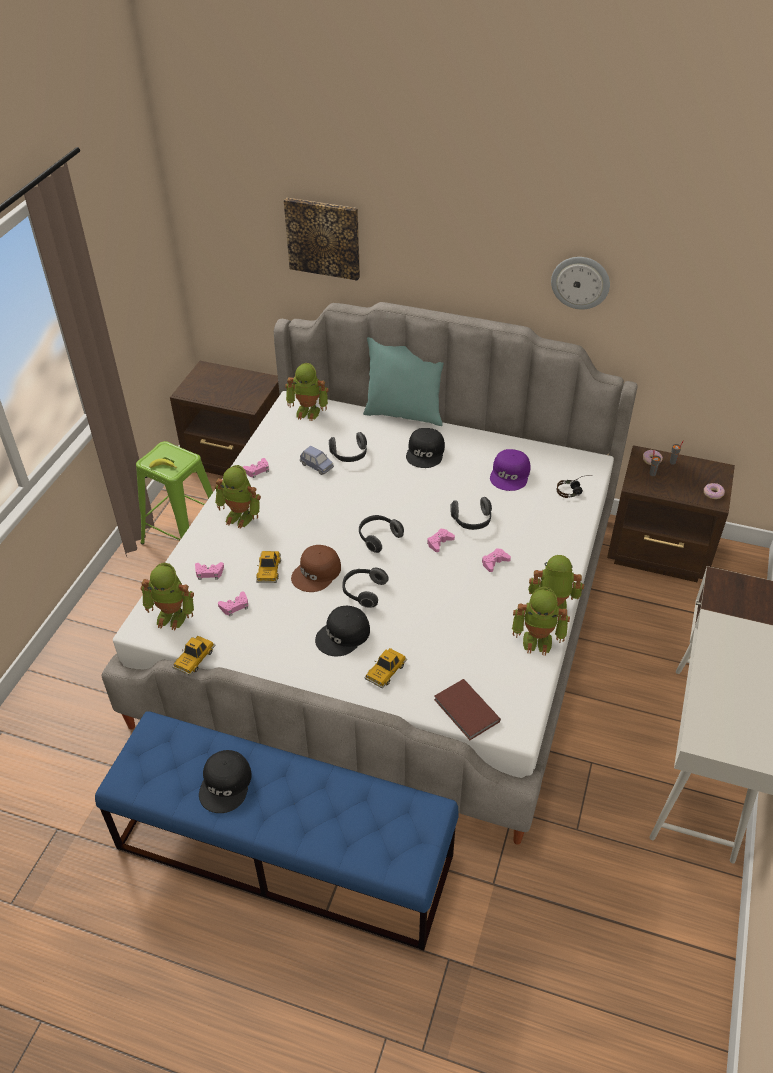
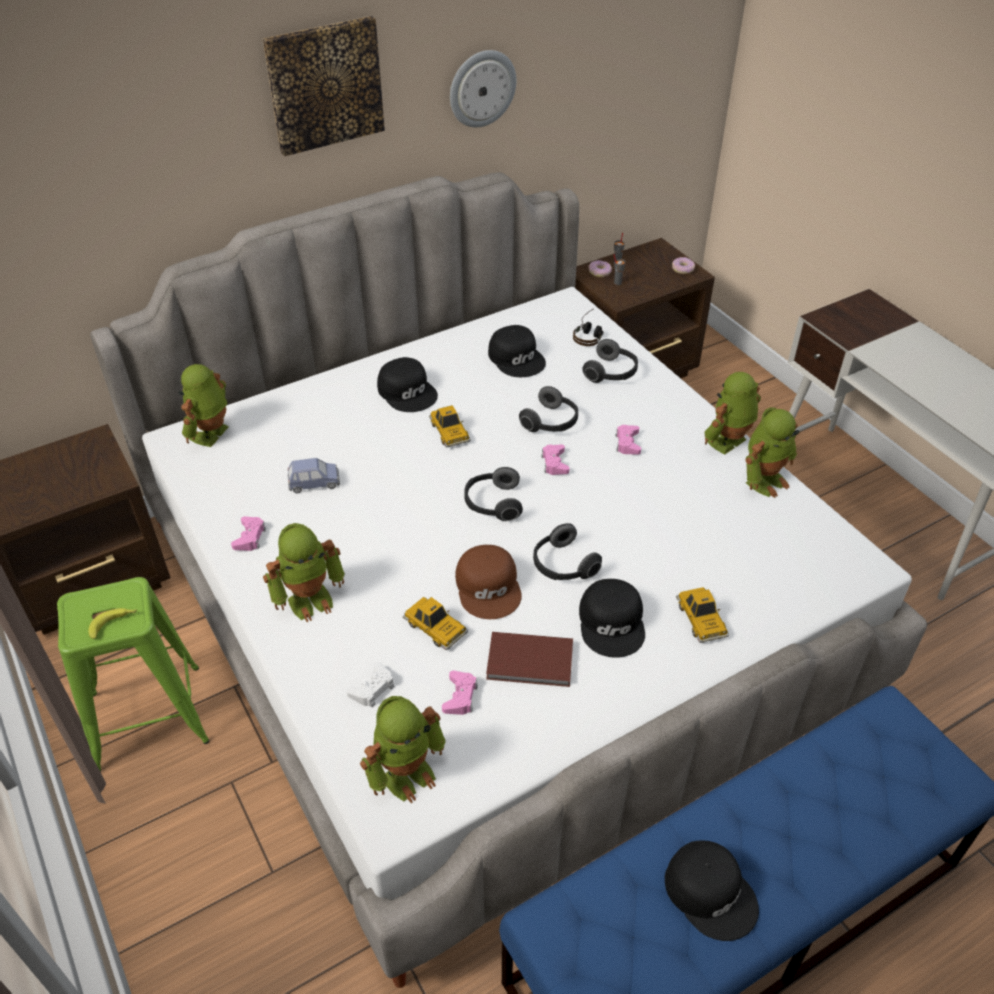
camera: 50 degrees left, 0 degrees up
(194, 658) = (511, 791): toy car -> toy car (449, 432)
(209, 573) = (372, 689): pink game controller -> white game controller
(308, 411) = (212, 435): toy robot -> toy robot turned 150 degrees clockwise
(323, 238) = (124, 171): picture -> picture (324, 85)
(349, 455) = (333, 448): headphones -> headphones (611, 373)
(404, 413) = (326, 369): turquoise pillow -> none
(466, 712) = (816, 590): brown book -> brown book (531, 663)
(510, 474) = (517, 358): purple cap -> black cap

